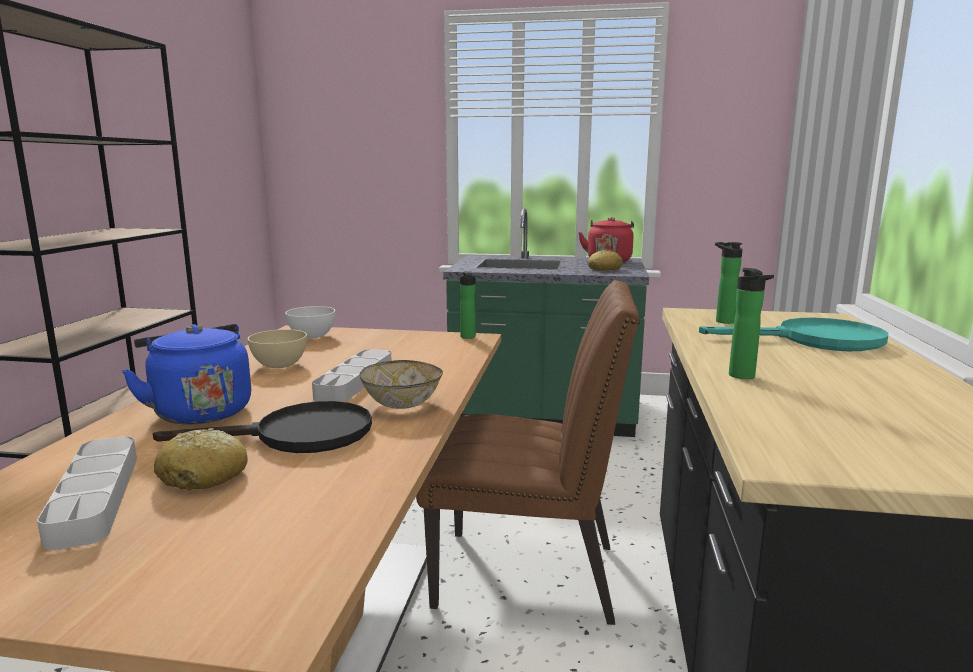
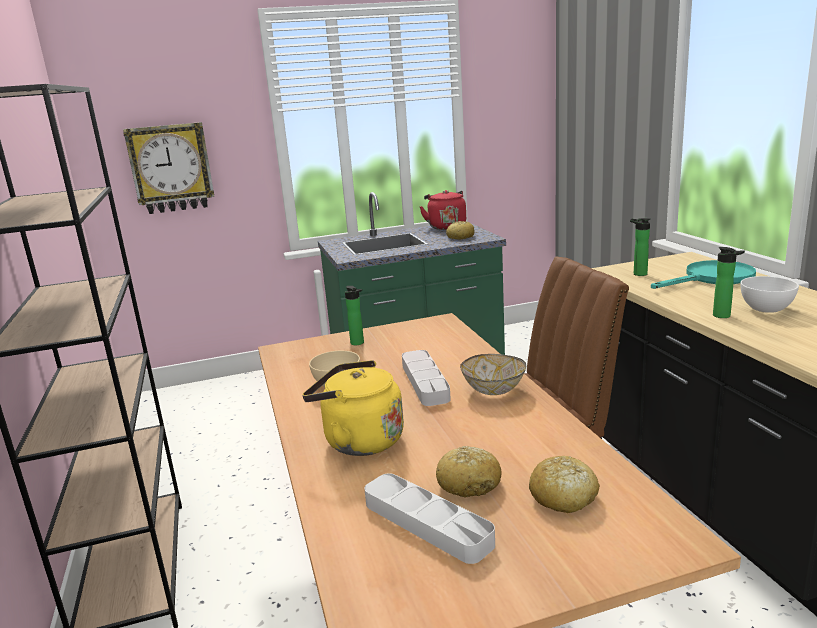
camera: 25 degrees left, 5 degrees up
(200, 411) = (359, 441): blue kettle -> yellow kettle
(257, 521) = (563, 496): none -> bread
(297, 436) = (471, 435): black frying pan -> none
(312, 336) = (307, 351): white bowl -> white bowl (766, 309)
(346, 165) = (171, 168): none -> wall clock
(468, 337) = (435, 322): bottle -> bottle (358, 343)

